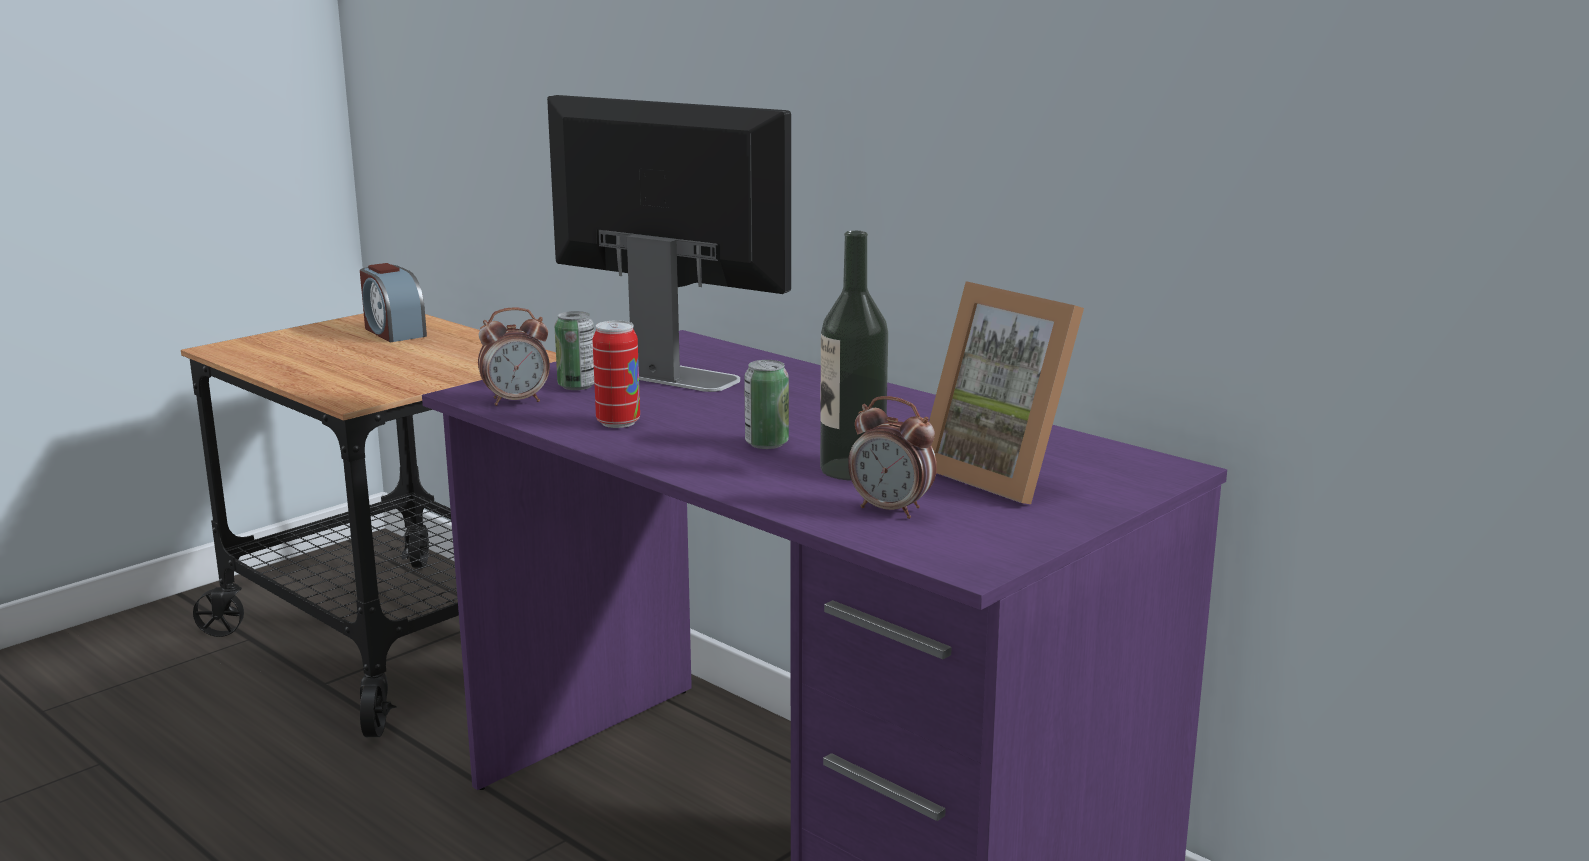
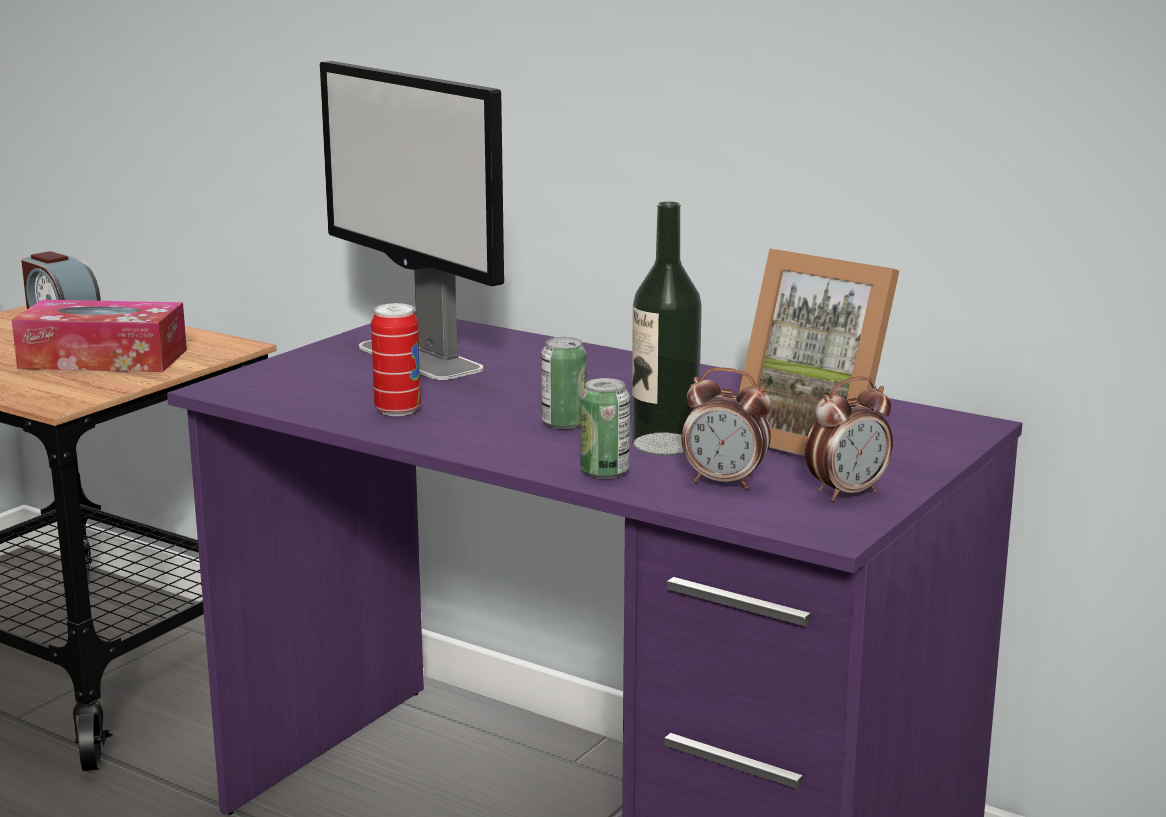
camera: 10 degrees left, 0 degrees up
(413, 362) = (103, 359): none -> tissue box
(516, 401) = (276, 394): alarm clock -> alarm clock (847, 493)
(577, 386) = (331, 374): can -> can (604, 472)
(667, 375) = (420, 358): monitor -> monitor turned 150 degrees counterclockwise

